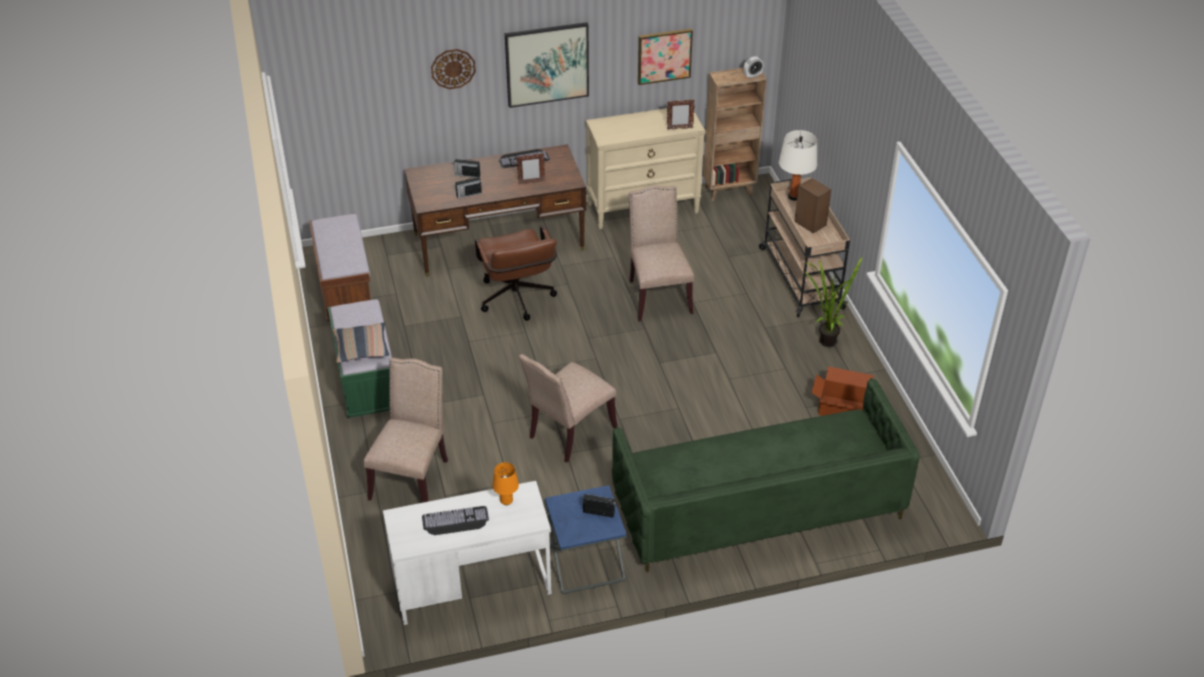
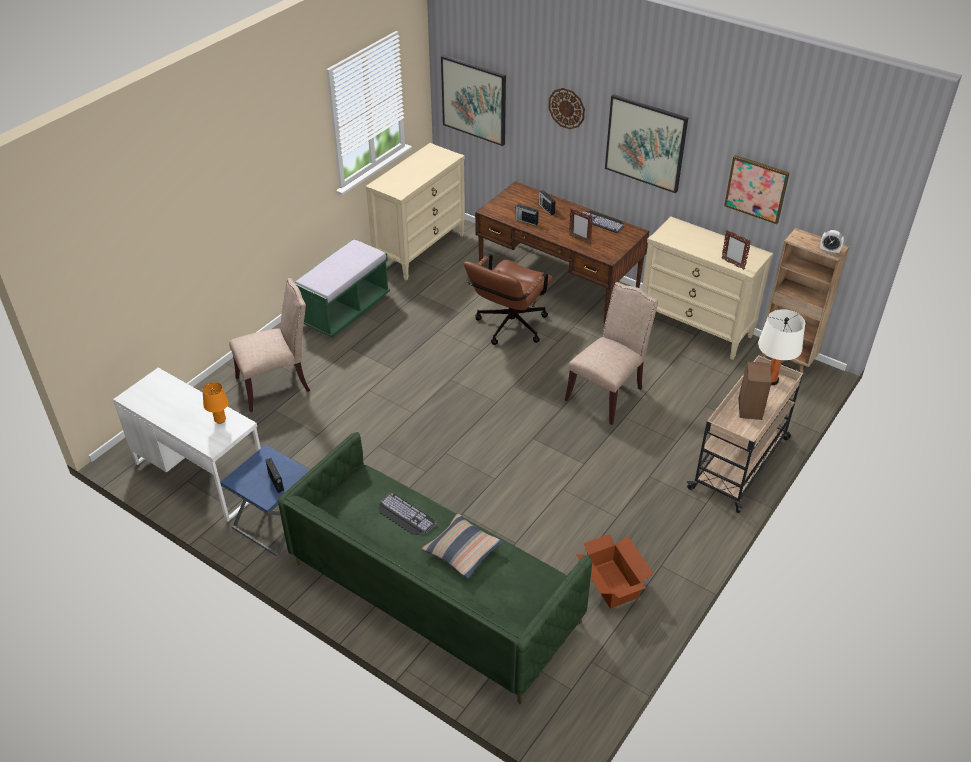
camera: 50 degrees right, 0 degrees up
(335, 108) = (474, 100): none -> picture
(345, 291) = (420, 250): brown bench -> beige dresser
(361, 348) = (326, 274): pillow -> pillow (463, 551)
(455, 522) = (176, 407): keyboard -> keyboard (404, 515)
(569, 433) = (400, 435): beige chair -> none
(823, 340) = (682, 521): potted plant -> none

